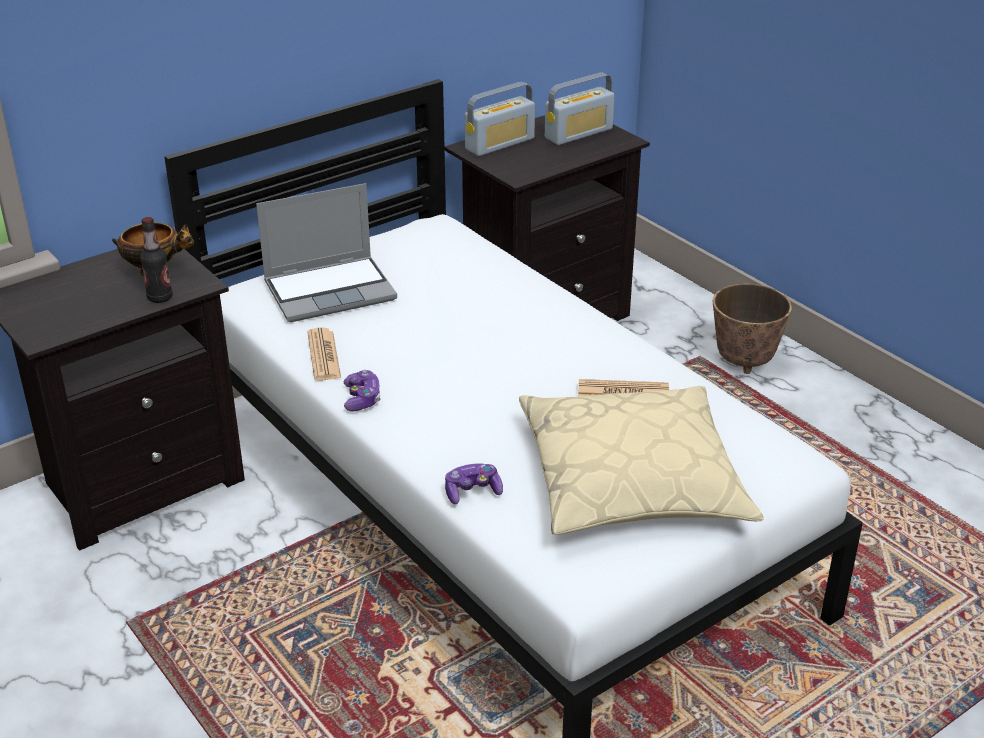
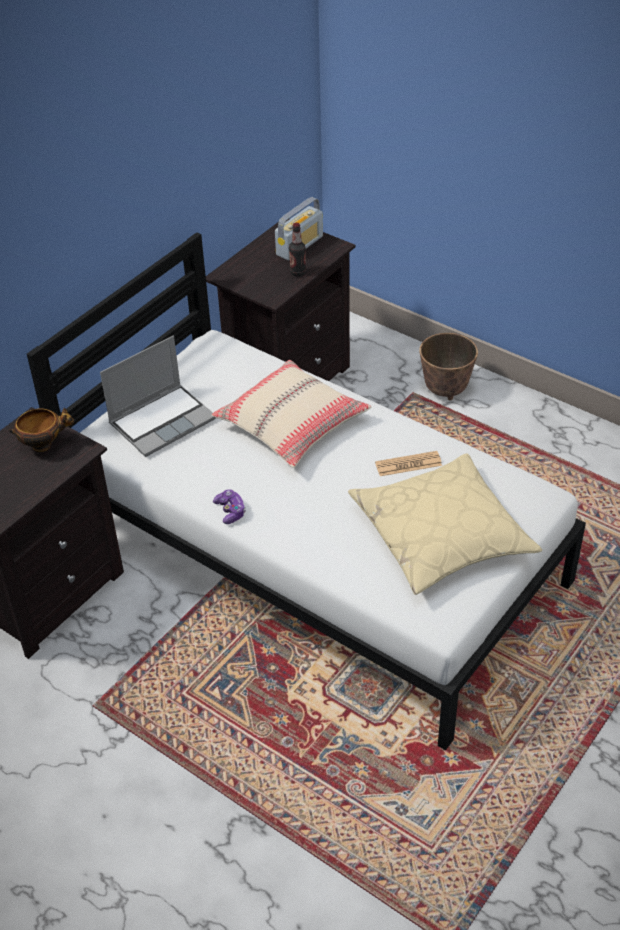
camera: 15 degrees left, 10 degrees up
(160, 298) = (61, 468): bottle -> bottle (298, 272)
(324, 355) = (185, 480): newspaper -> none
(472, 492) = (341, 569): game controller -> none
(489, 322) = (292, 424): none -> beige pillow
(500, 144) = (245, 267): radio -> none

